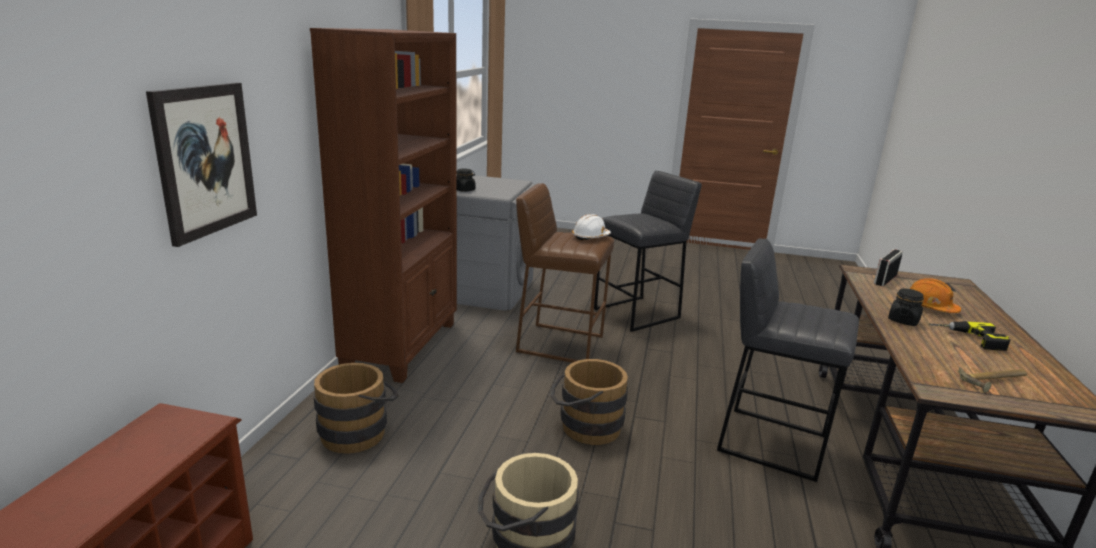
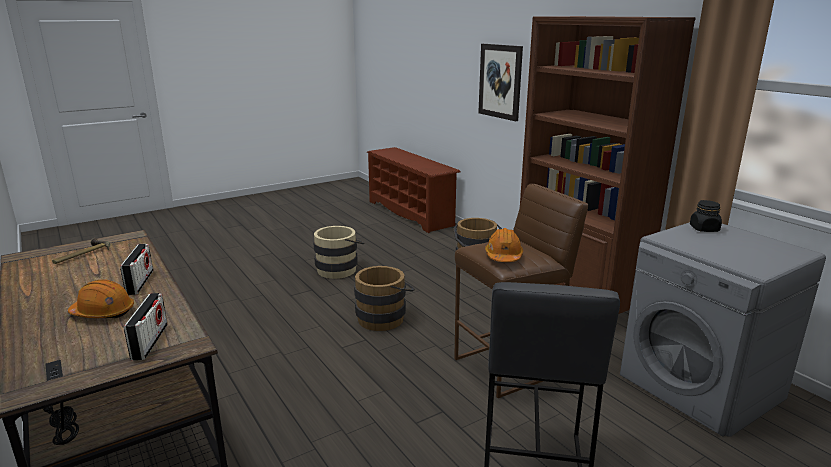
camera: 135 degrees right, 0 degrees up
(590, 237) = (503, 256): white hard hat -> orange hard hat
(770, 442) = (253, 373): grey stool -> none
(903, 320) = (140, 282): black jar -> radio
(968, 339) = (79, 285): power drill -> none

